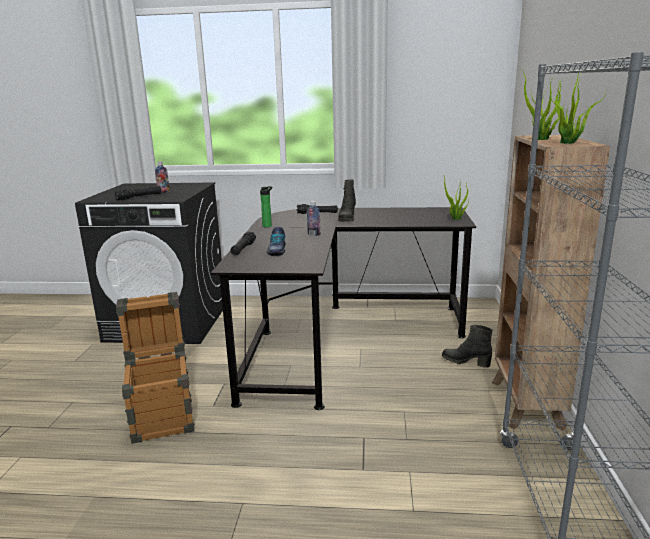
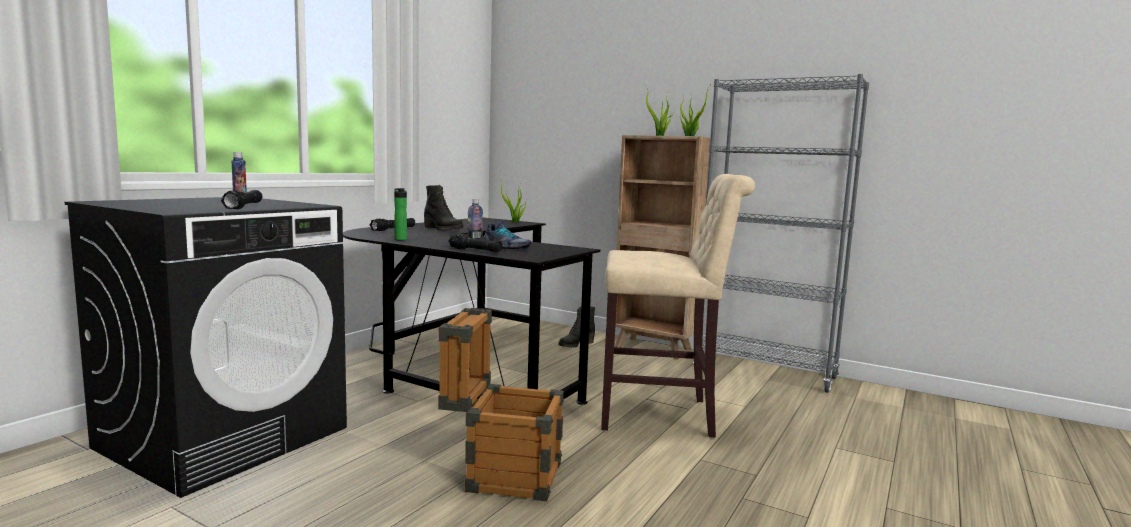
camera: 65 degrees left, 10 degrees down
(329, 457) = (663, 415): none -> beige stool

